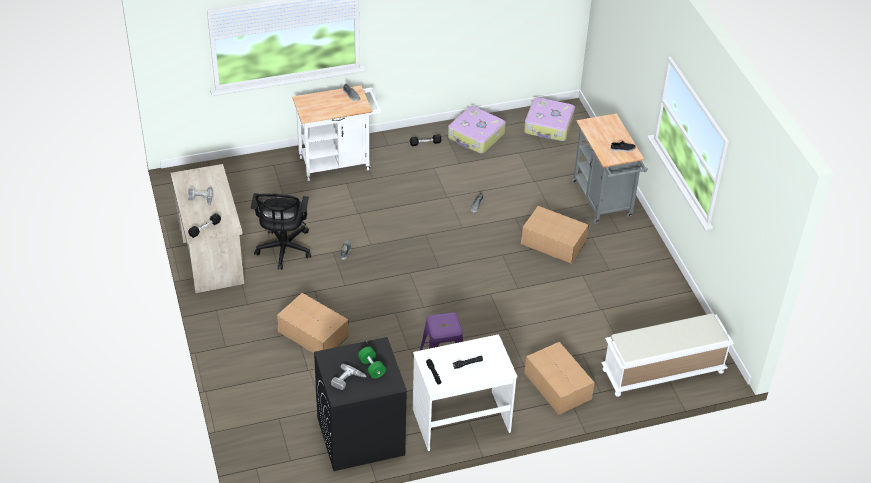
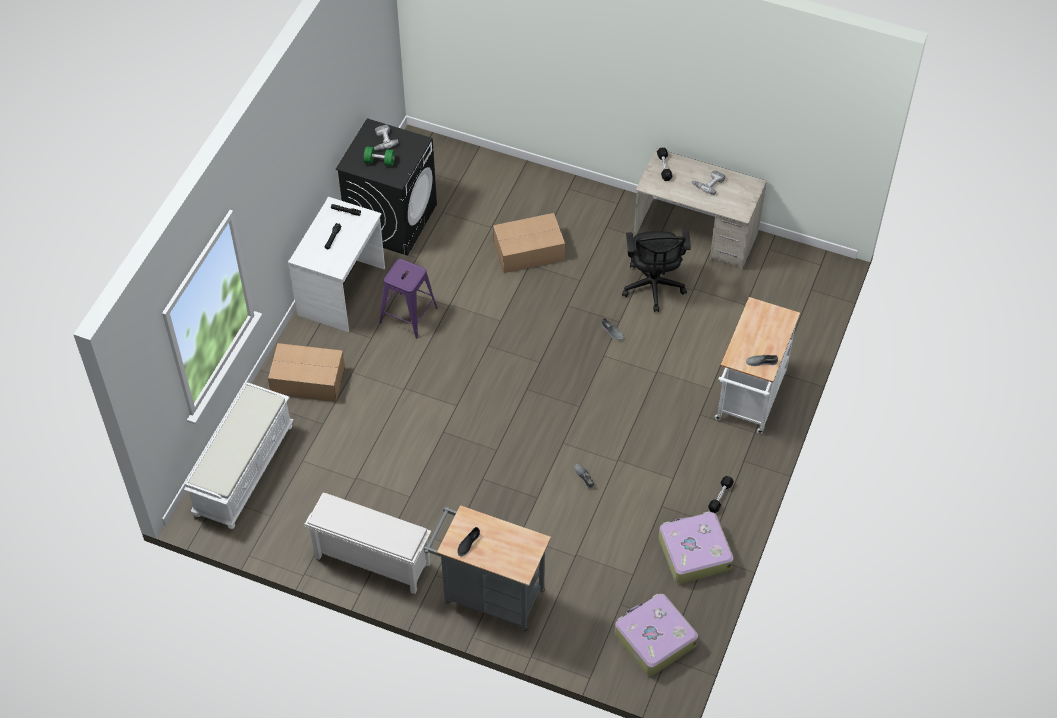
camera: 130 degrees right, 10 degrees up
(284, 250) = (653, 287): black office chair -> black office chair turned 135 degrees counterclockwise
(552, 242) = (475, 505): cardboard box -> none
(645, 265) = (371, 561): none -> white shoe rack

